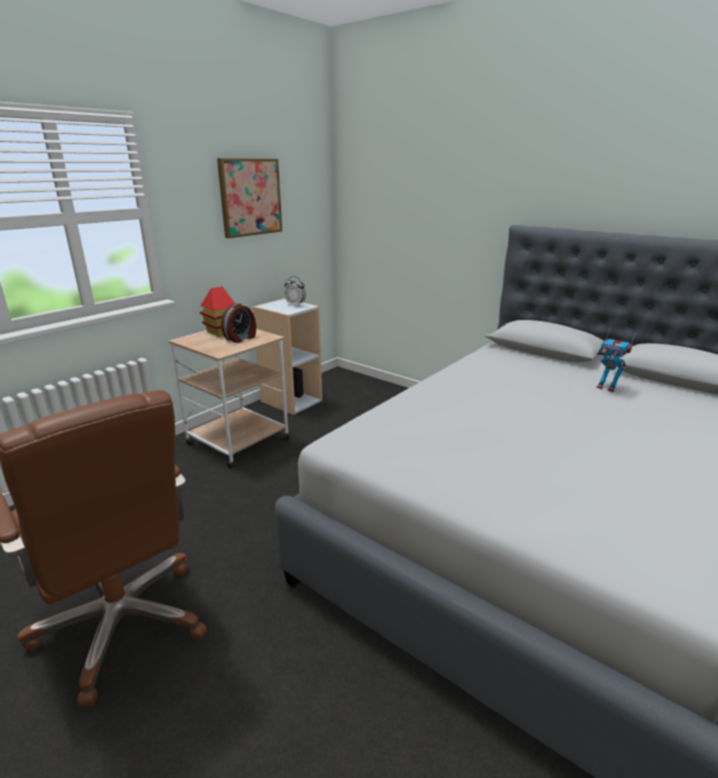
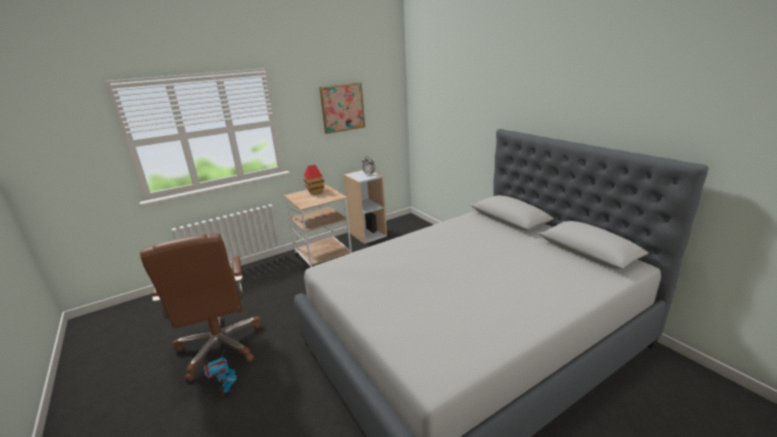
camera: 20 degrees right, 0 degrees up
(241, 338) = (322, 196): alarm clock -> none
(606, 387) = (523, 251): toy robot -> toy robot (225, 390)

